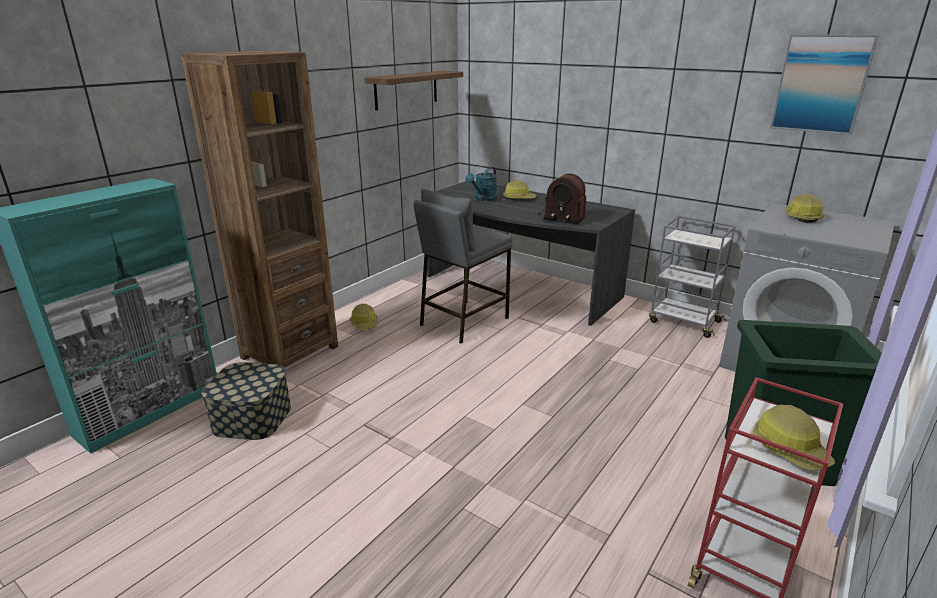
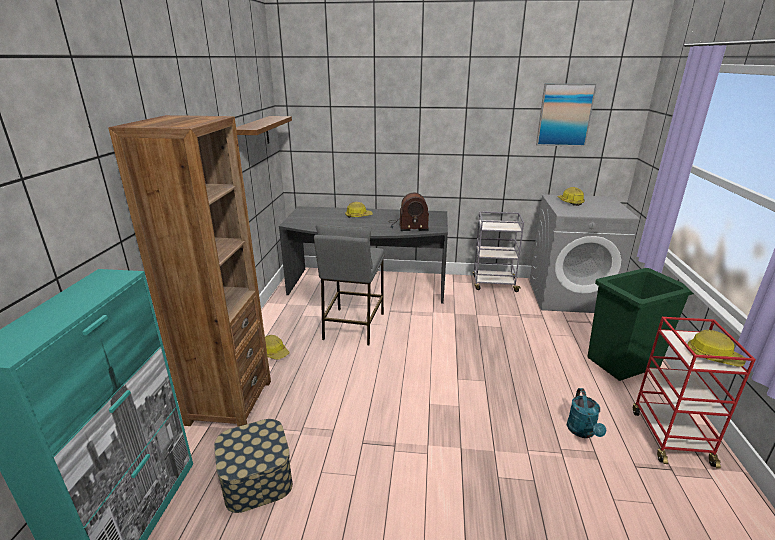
camera: 30 degrees left, 0 degrees up
(483, 199) = (333, 221): turquoise watering can -> turquoise watering can (582, 432)

